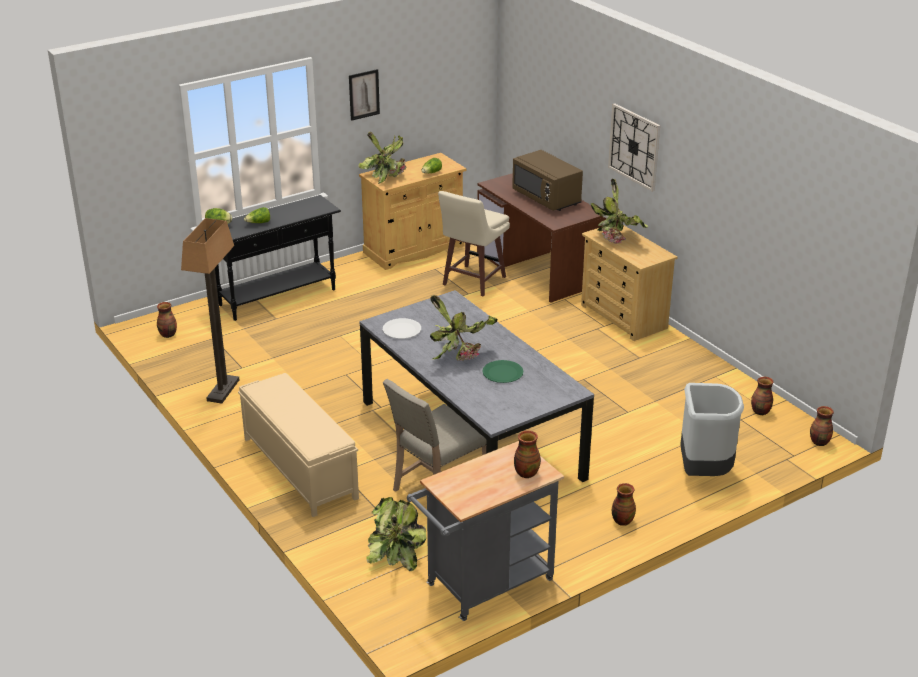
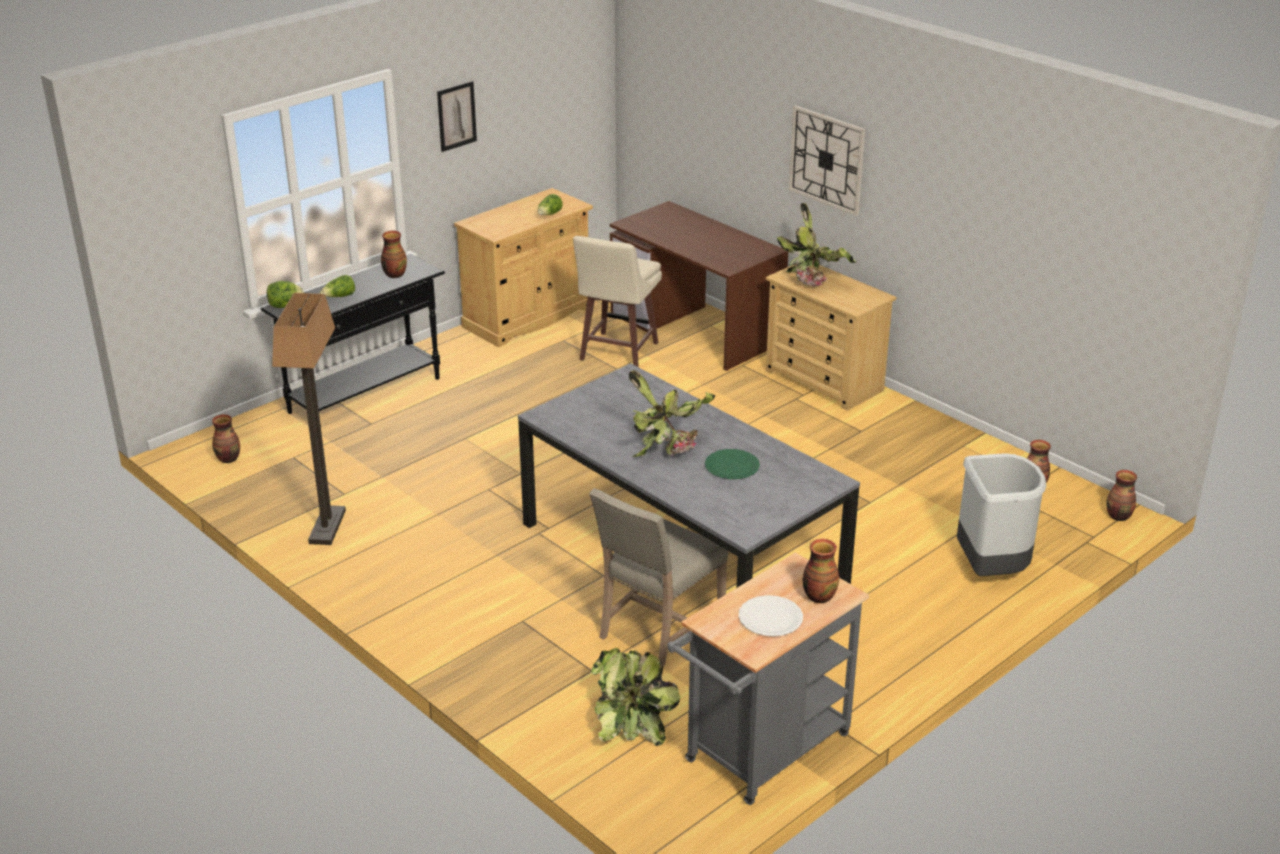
camera: 10 degrees left, 0 degrees up
(299, 468) = (463, 621): beige bench -> none
(386, 175) = (491, 221): potted plant -> none
(401, 330) = (579, 421): white plate -> white plate (770, 618)
(546, 198) = (706, 236): brown microwave -> none
(622, 521) = (910, 645): vase -> vase (394, 275)

